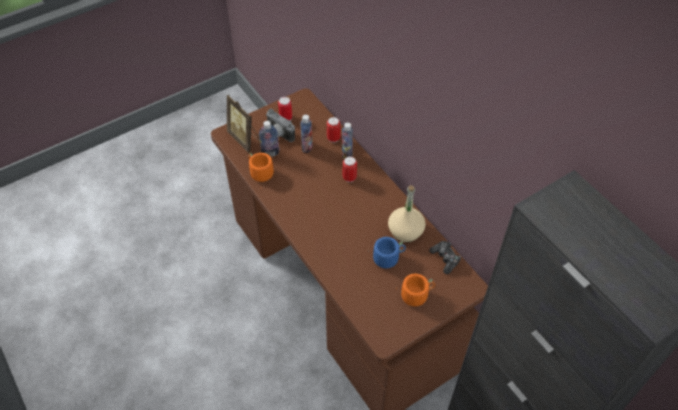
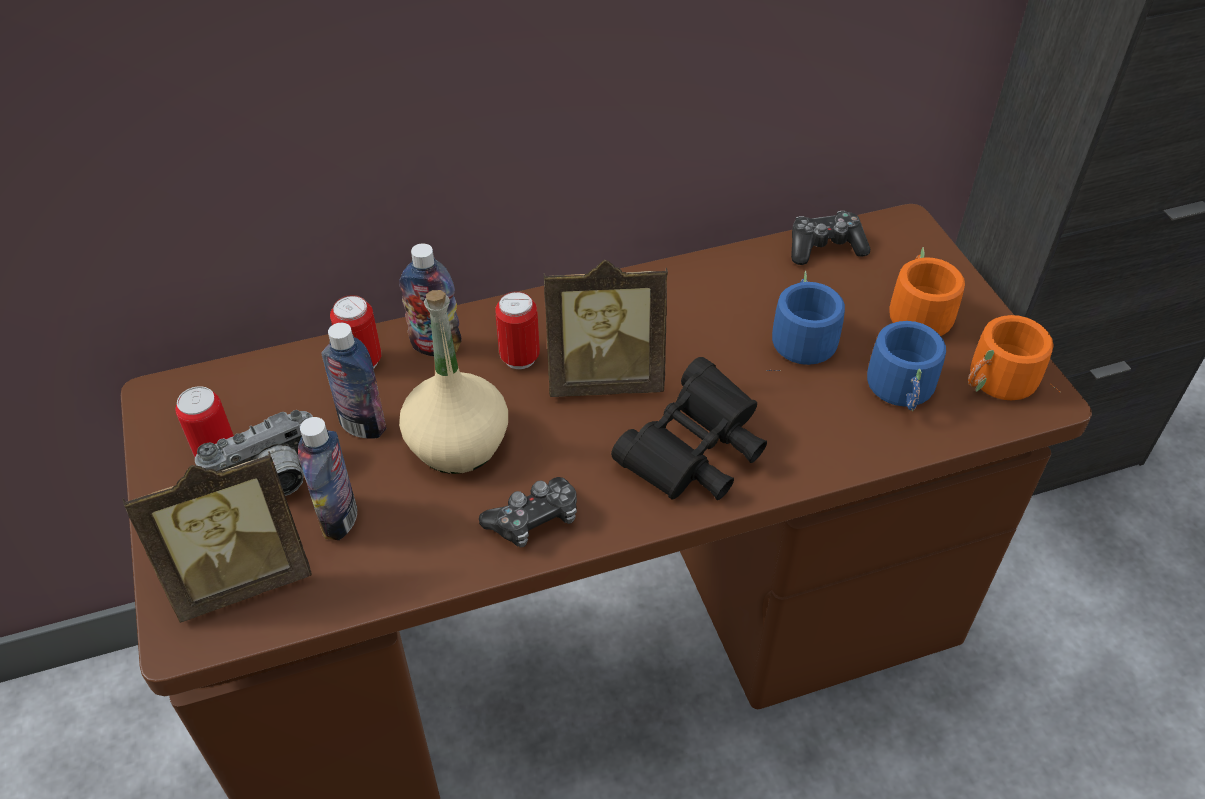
camera: 75 degrees left, 5 degrees down
(259, 173) = (408, 563): orange mug -> orange mug (999, 385)
(282, 198) = (534, 520): none -> game controller
(321, 234) = (693, 455): none -> black binoculars
(347, 203) = (605, 379): none -> picture frame
(372, 294) = (905, 391): none -> blue mug
(405, 231) = (728, 292): beige bottle -> beige bottle (457, 443)

